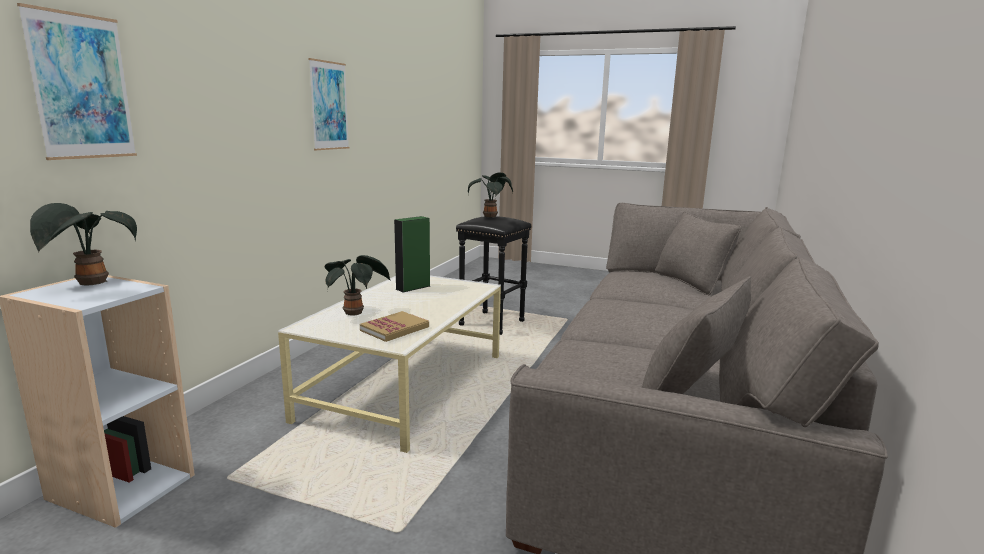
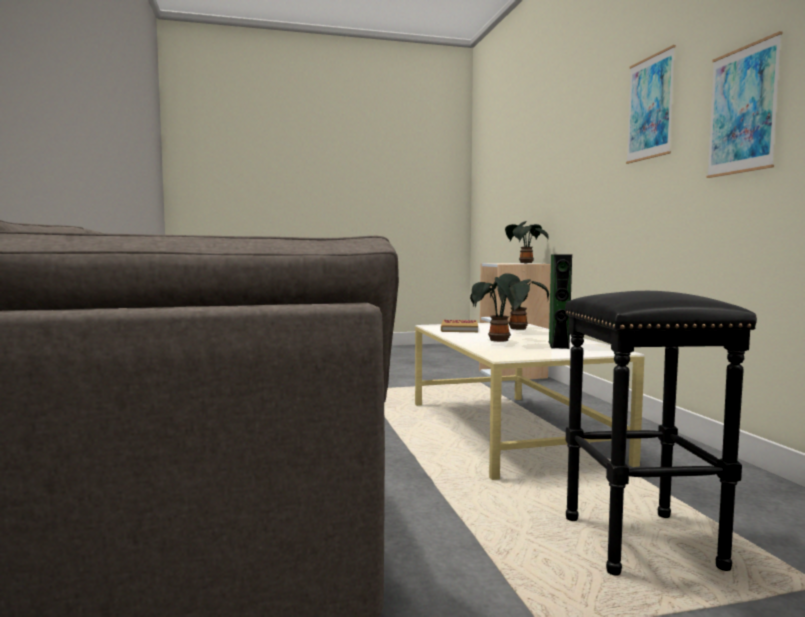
camera: 145 degrees right, 10 degrees down
(81, 87) = (562, 160): picture -> picture (650, 108)
(490, 216) = (661, 290): potted plant -> potted plant (500, 341)

